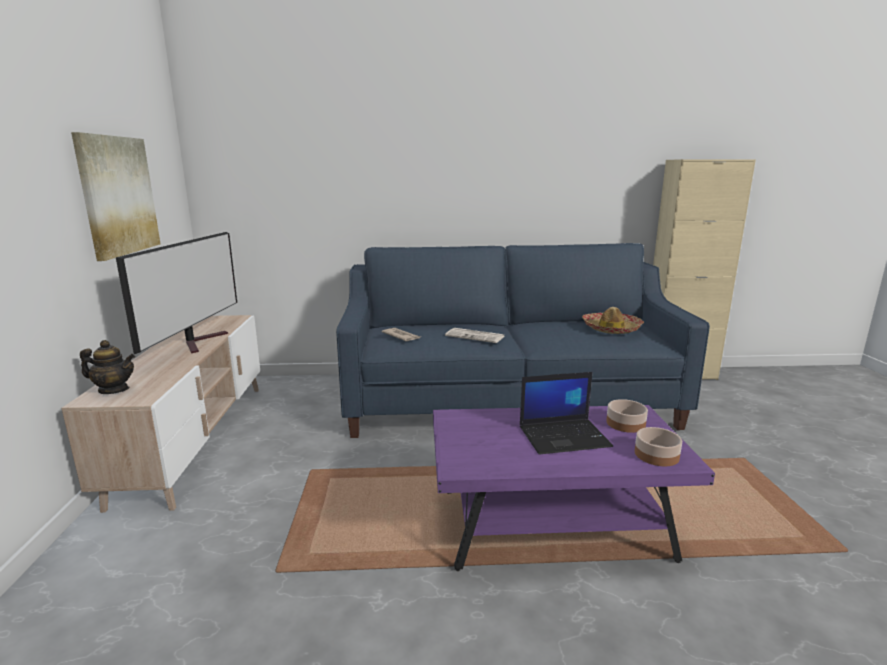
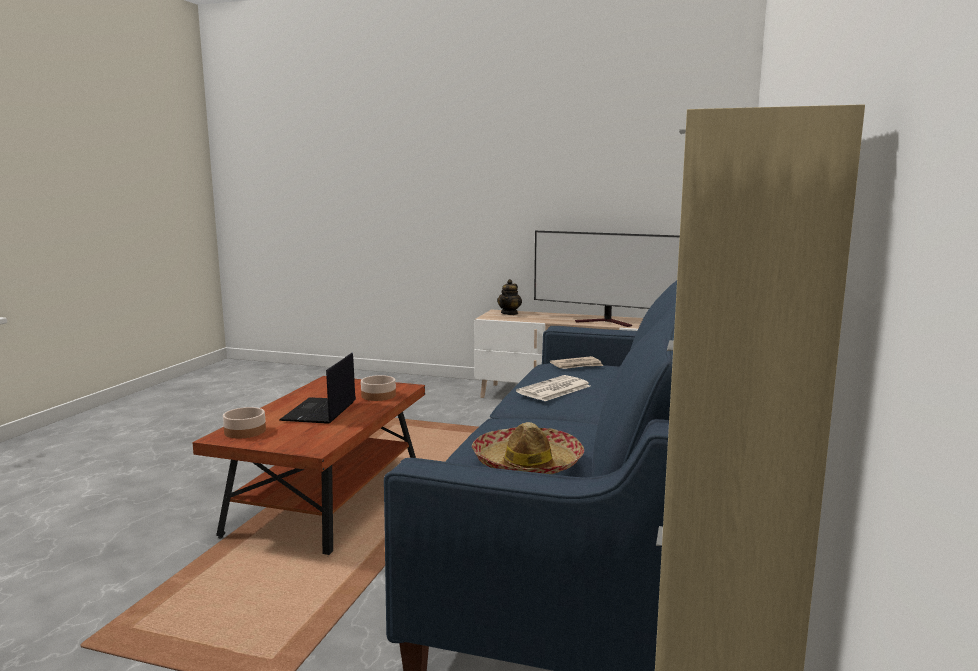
camera: 110 degrees right, 5 degrees down
(118, 195) = (610, 192): picture -> none
(552, 525) = (327, 500): purple coffee table -> brown coffee table
(625, 423) = (304, 436): bowl -> bowl (379, 395)

